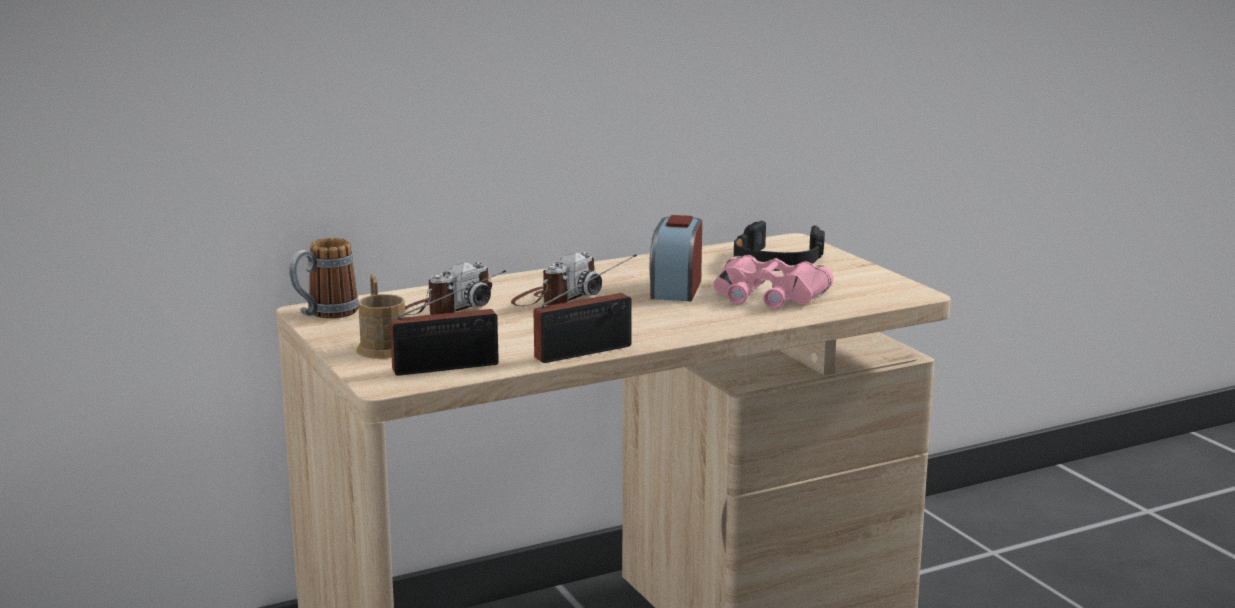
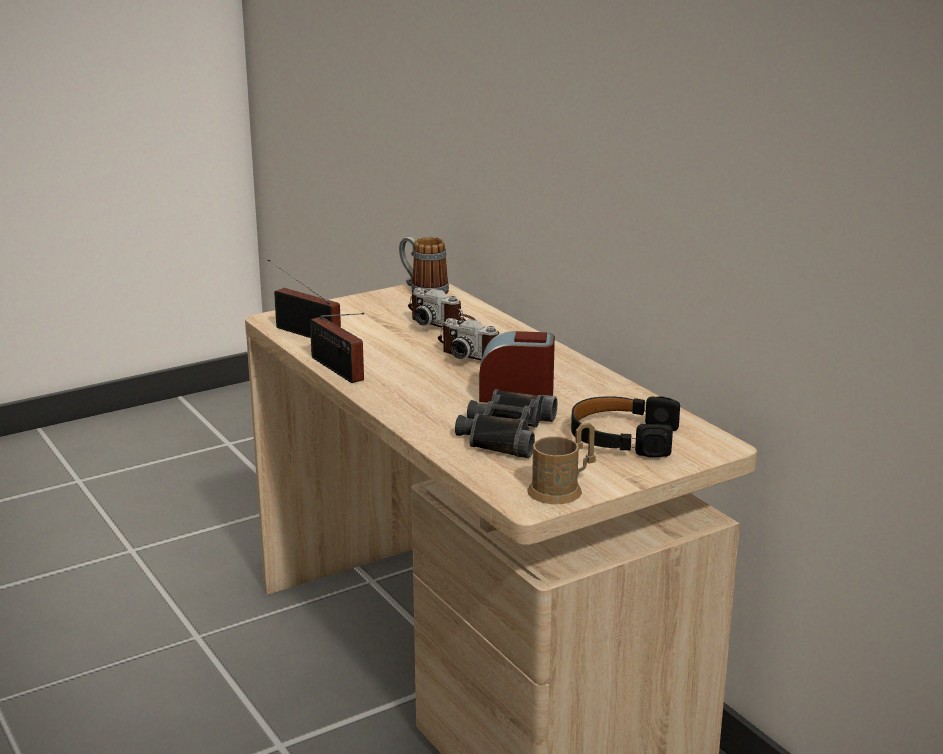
camera: 85 degrees right, 5 degrees up
(381, 346) = (351, 311): brown mug -> brown mug (562, 489)
(452, 367) = (305, 333): radio -> radio turned 150 degrees clockwise
(767, 295) = (504, 433): pink binoculars -> black binoculars

